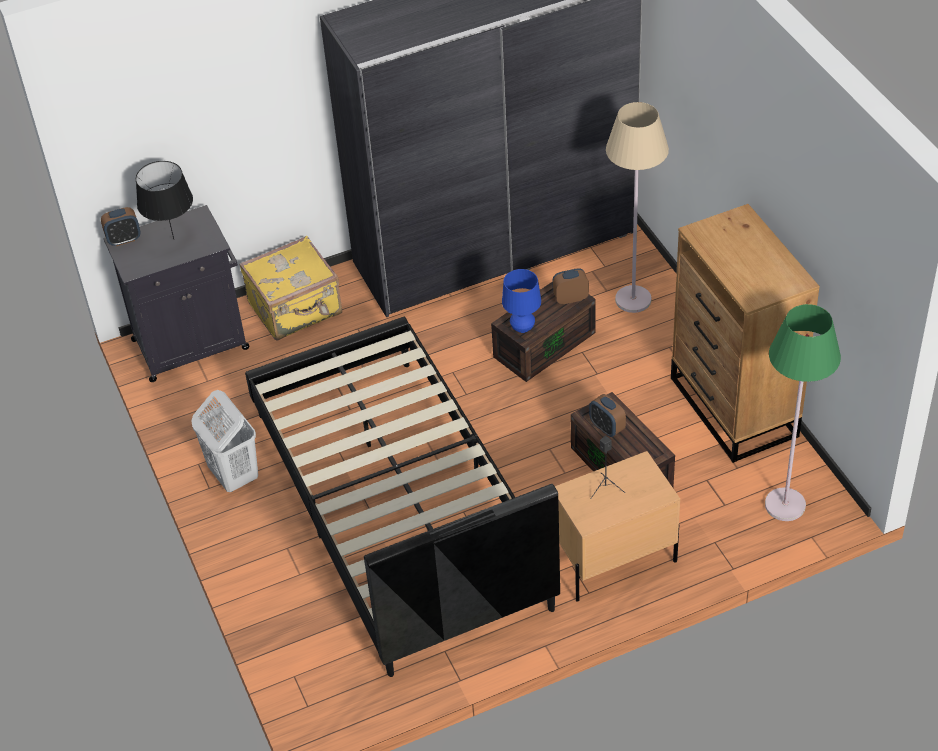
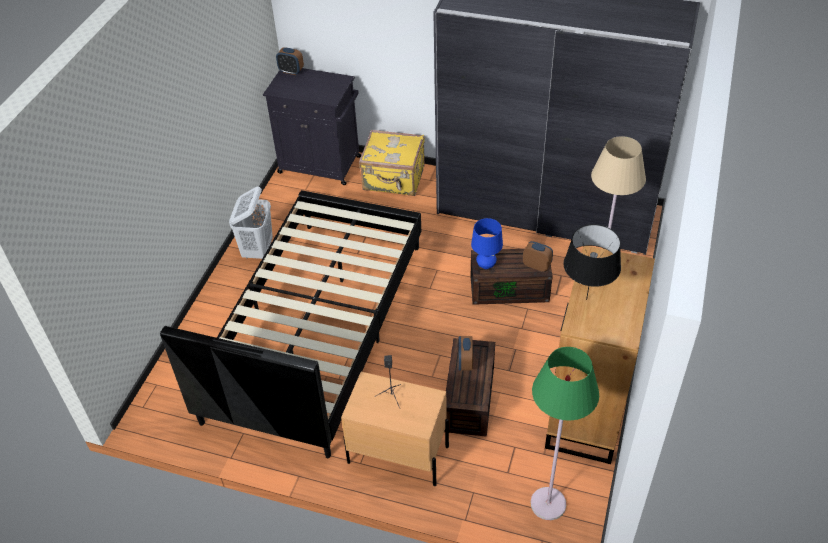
camera: 40 degrees right, 0 degrees up
(174, 239) = (315, 85): black table lamp -> black table lamp (586, 299)

